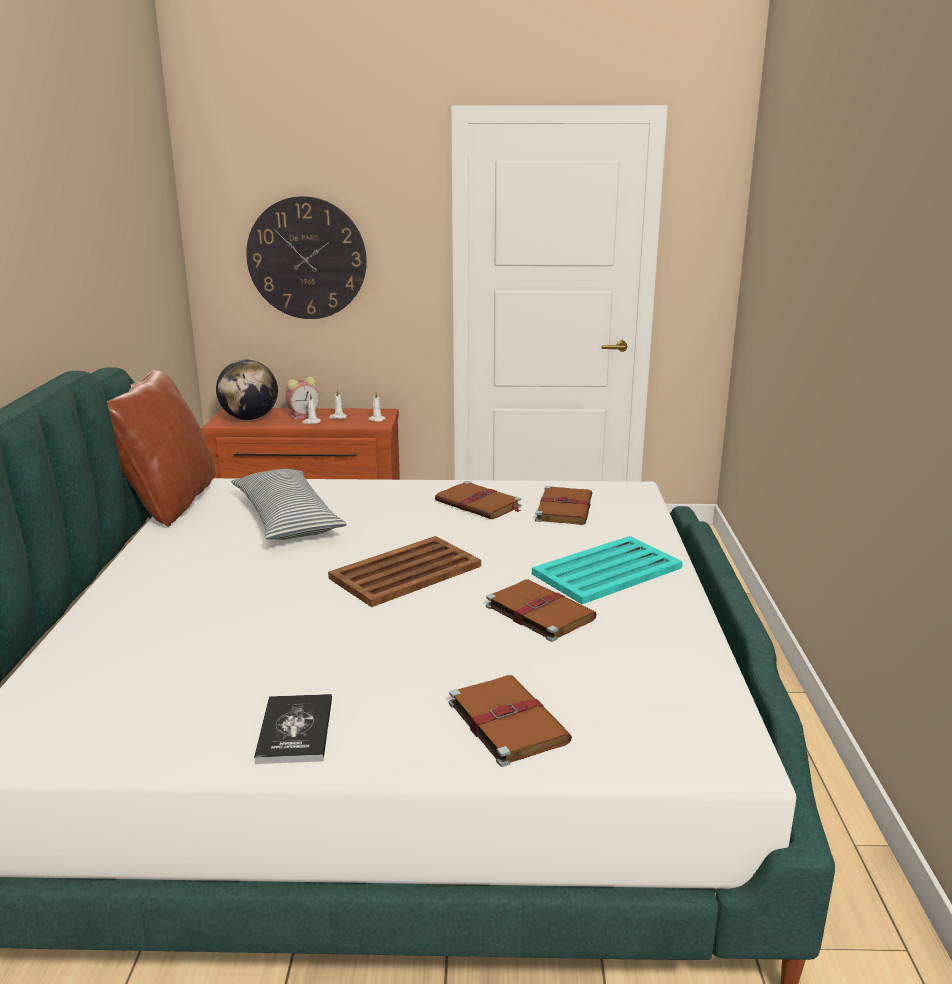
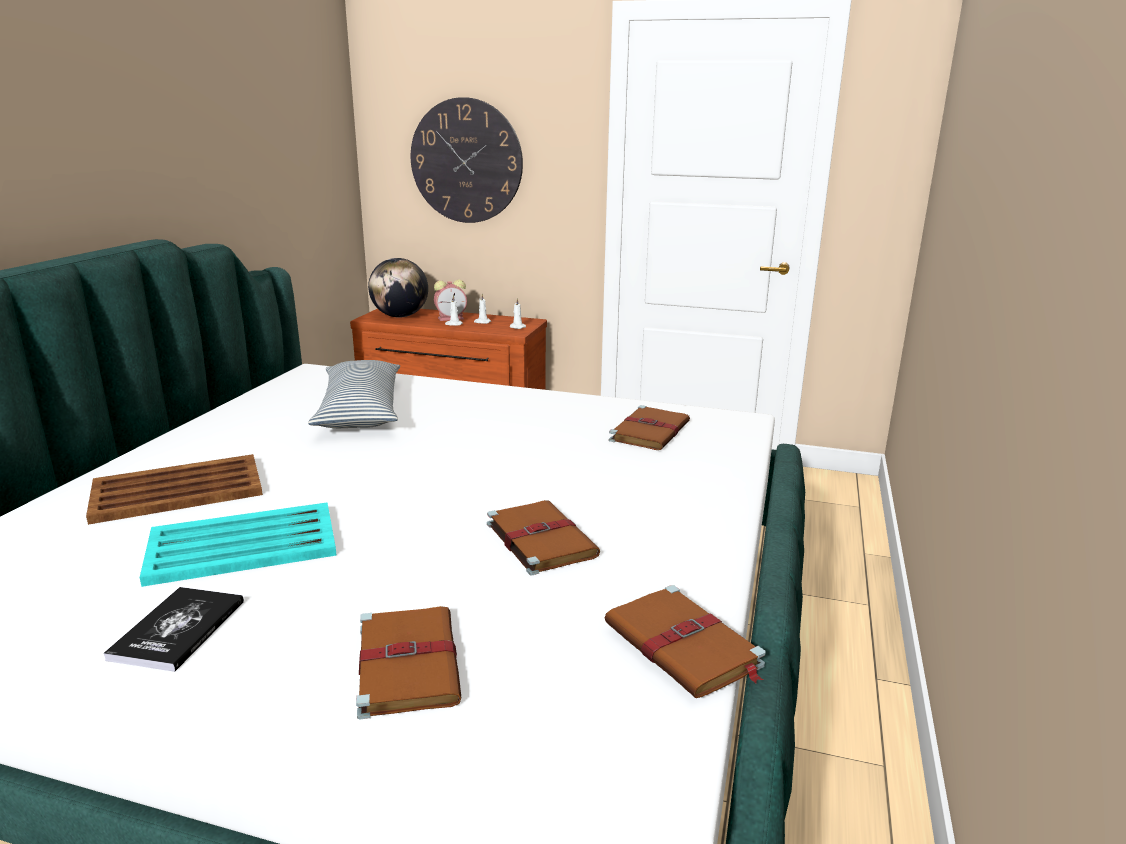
camera: 15 degrees right, 0 degrees up
(169, 503) = (267, 383): brown pillow -> none
(404, 572) = (430, 476): brown tray -> brown tray (176, 490)
(479, 504) = (562, 417): brown book -> brown book (684, 646)
(605, 571) = (649, 504): turquoise tray -> turquoise tray (240, 545)

